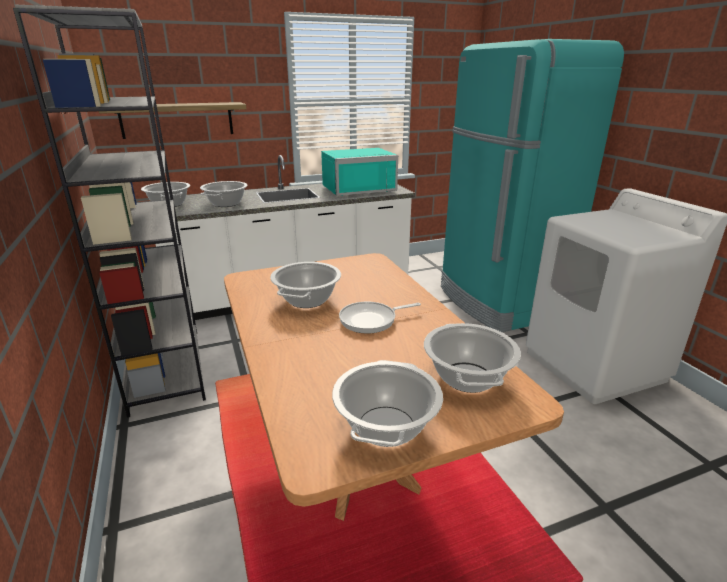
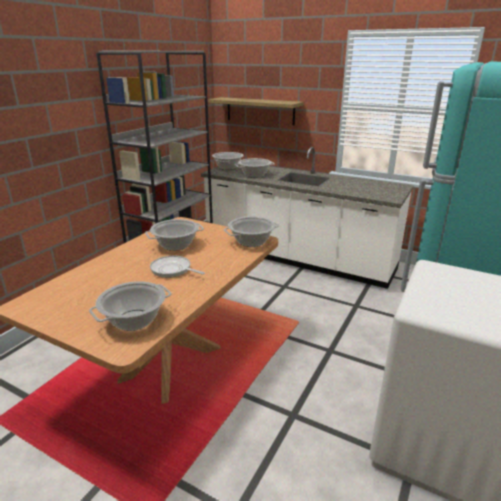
camera: 50 degrees right, 0 degrees up
(357, 188) = (363, 187): turquoise microwave -> none
(386, 427) = (62, 312): cooking pot -> cooking pot (251, 242)

